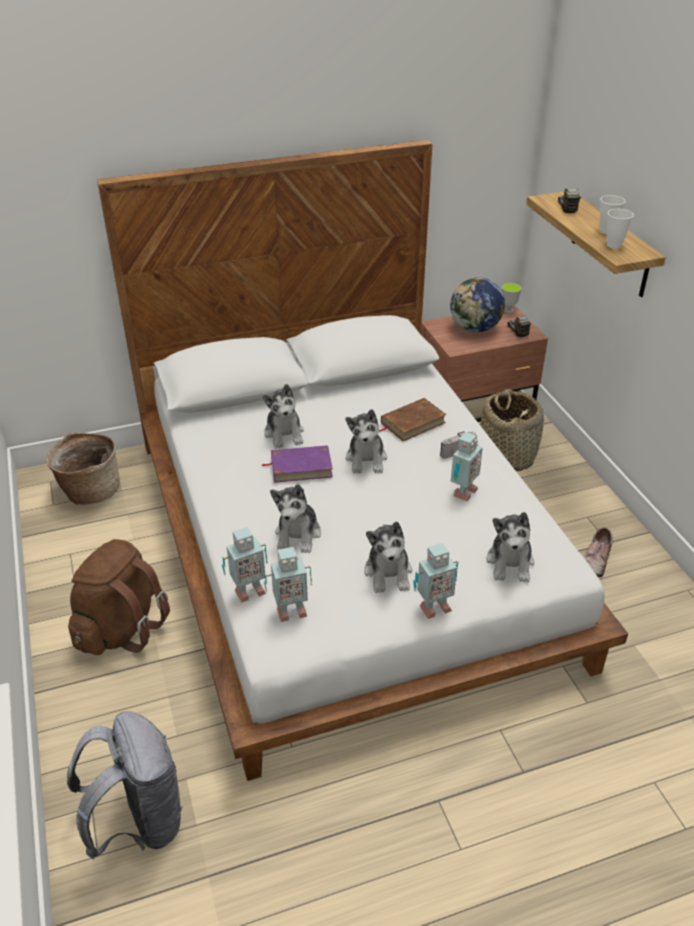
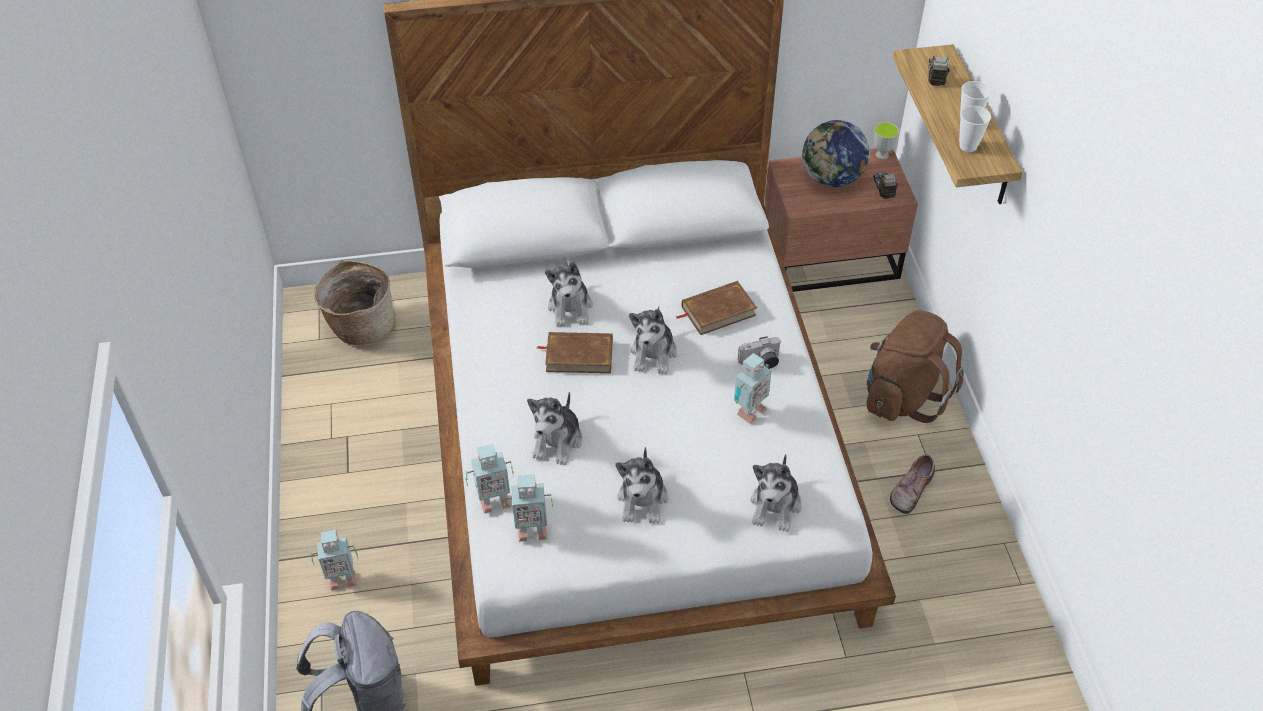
camera: 10 degrees right, 10 degrees up
(121, 628) = (374, 500): brown backpack -> brown backpack (903, 396)
(301, 467) = (579, 355): purple book -> brown book
(433, 607) = (679, 547): toy robot -> toy robot (341, 579)
(506, 455) = (846, 338): basket -> none

